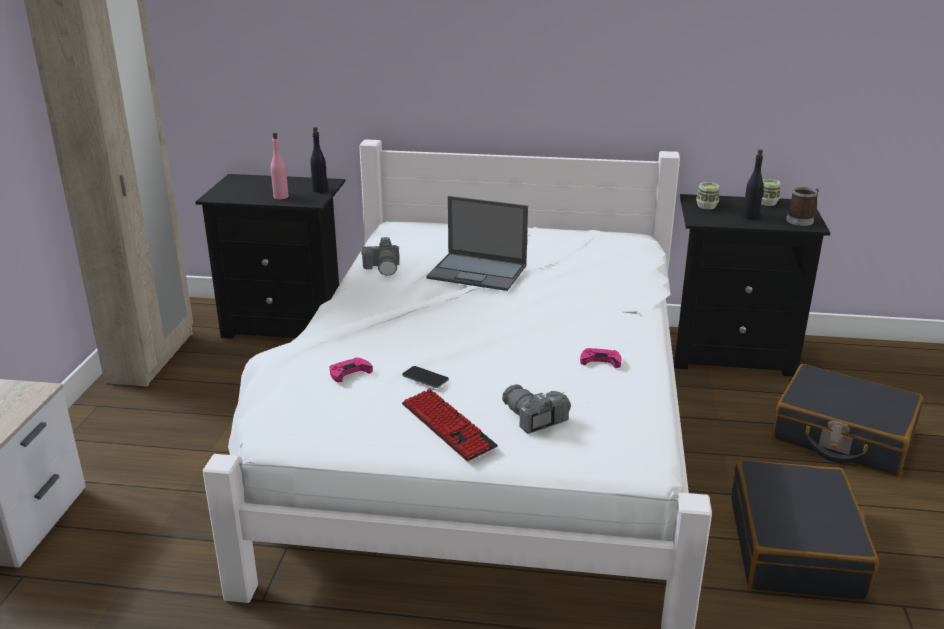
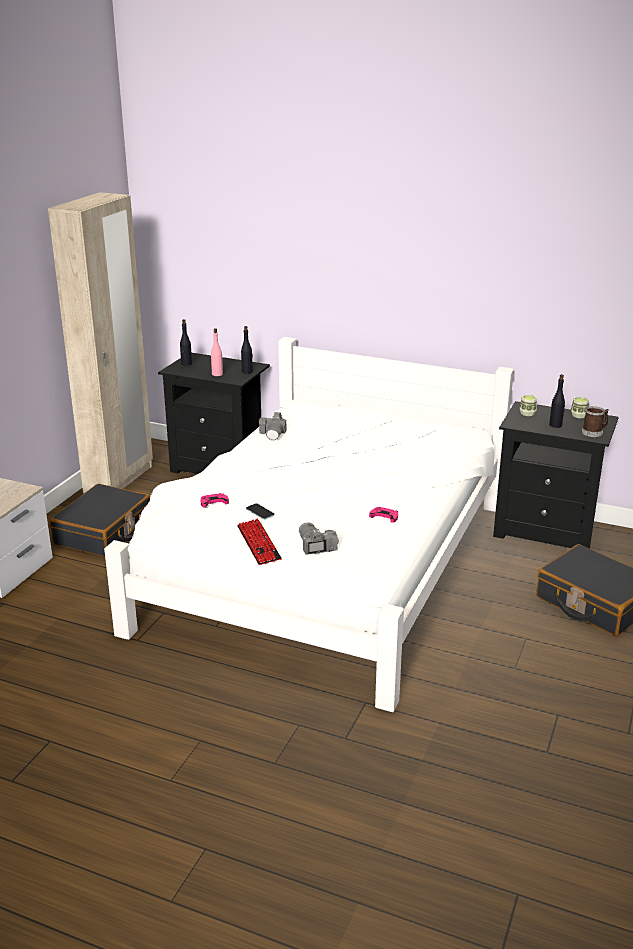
camera: 15 degrees right, 0 degrees up
(231, 188) = (186, 364): none -> black bottle
(478, 272) = (337, 445): laptop -> none
(795, 547) = (505, 668): black suitcase -> black suitcase (104, 532)

